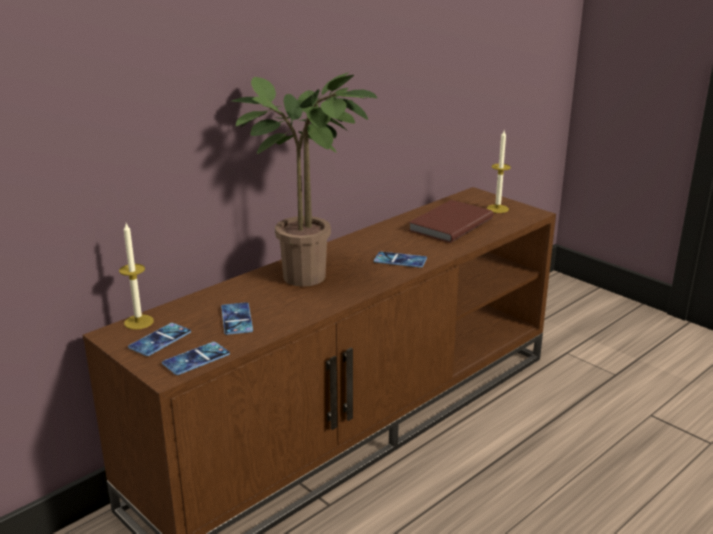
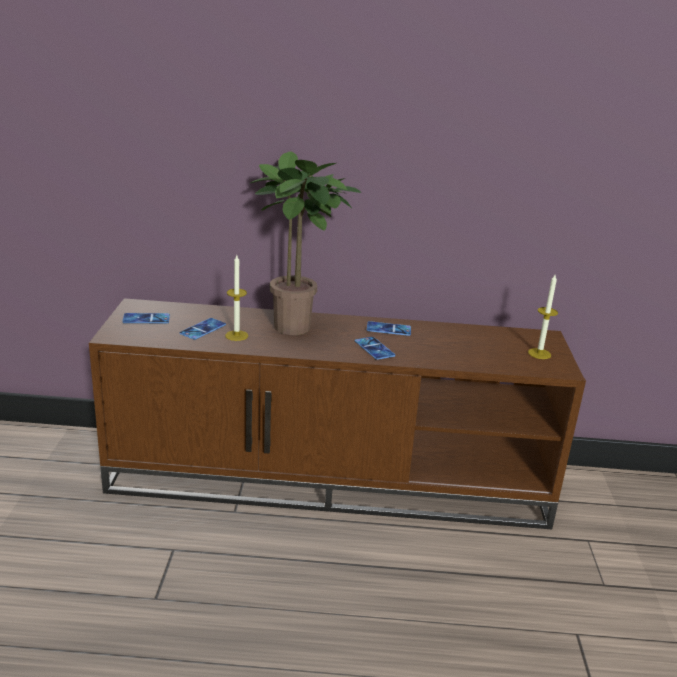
camera: 45 degrees right, 0 degrees up
(138, 322) = (158, 305): candle -> candle (236, 335)
(196, 359) = (139, 337): phone -> phone (388, 329)
(448, 224) = (469, 345): brown book -> none

